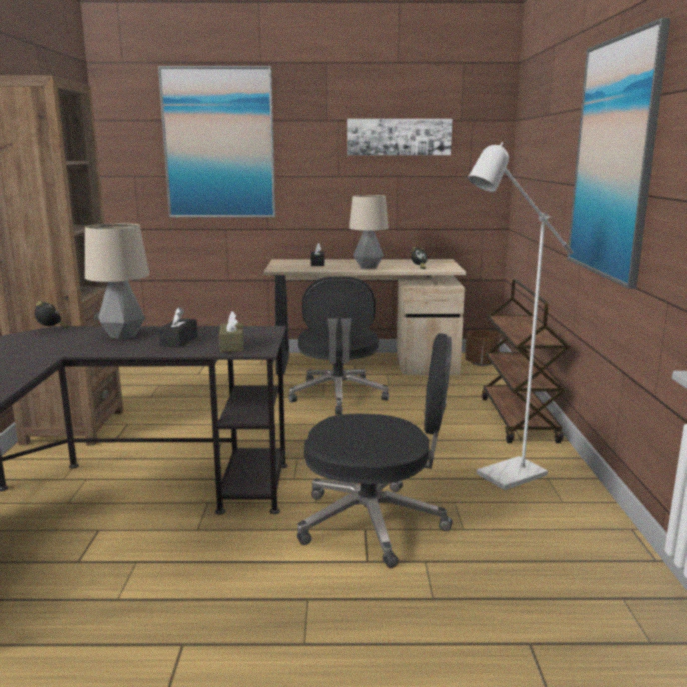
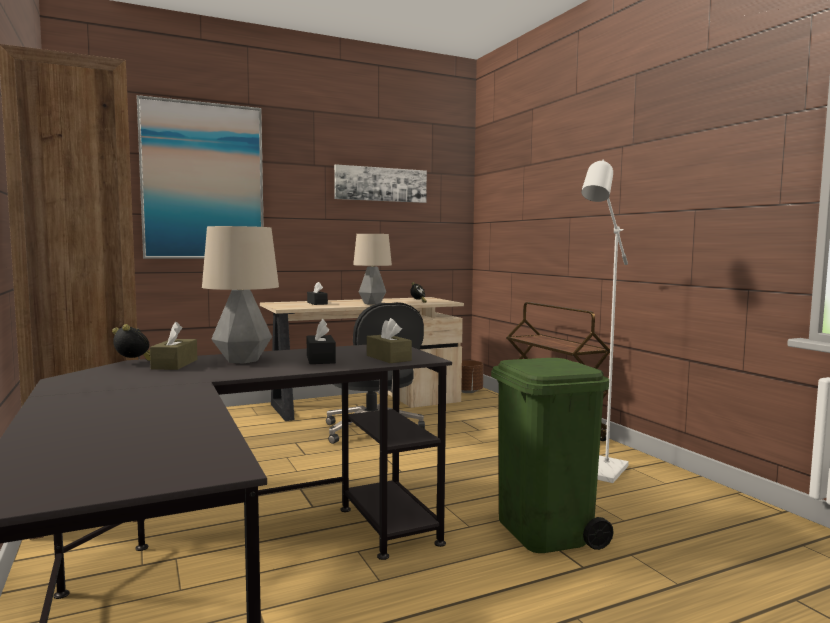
camera: 25 degrees left, 10 degrees down
(73, 334) = (175, 364): none -> brown tissue box
(374, 522) = (545, 532): black office chair -> green trash can
(613, 159) = (646, 187): picture -> none

